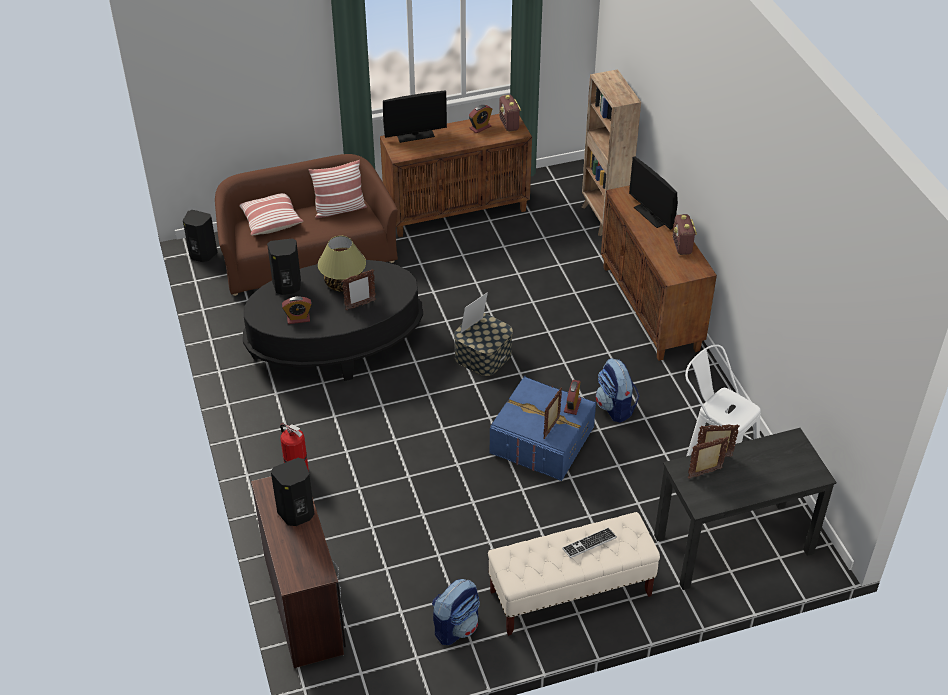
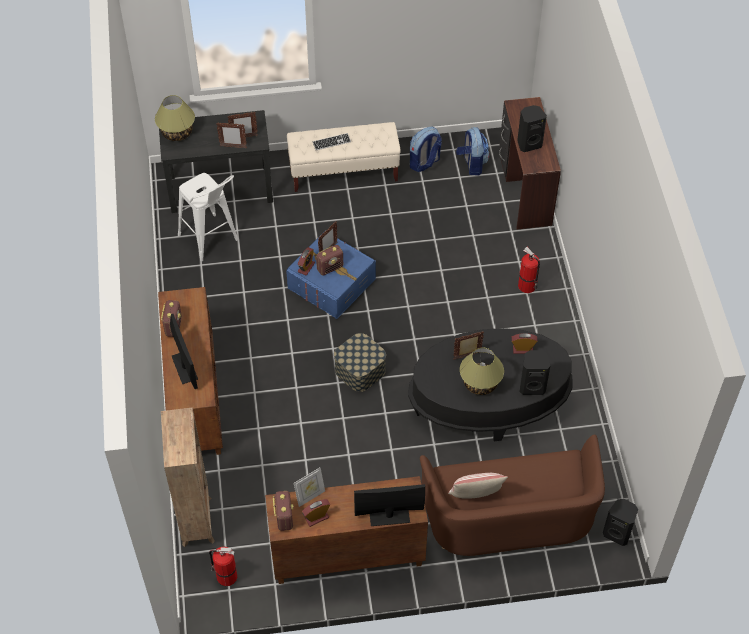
camera: 170 degrees left, 10 degrees up
(270, 221) = (547, 489): pillow -> none
(474, 327) = (366, 361): picture frame -> picture frame (310, 496)
(543, 409) = (330, 267): none -> radio
(561, 187) = (225, 576): none -> fire extinguisher
(615, 407) = (264, 304): backpack -> backpack (472, 164)
(799, 467) = (177, 133): none -> table lamp

